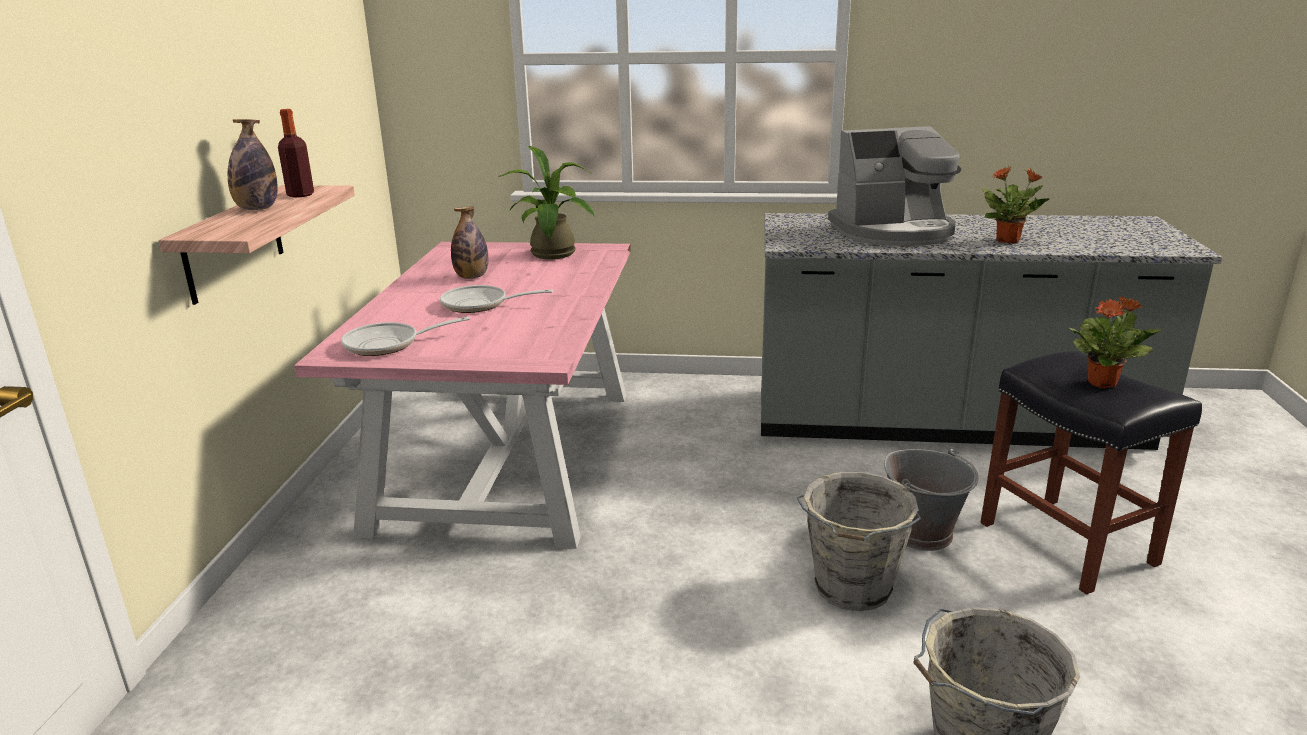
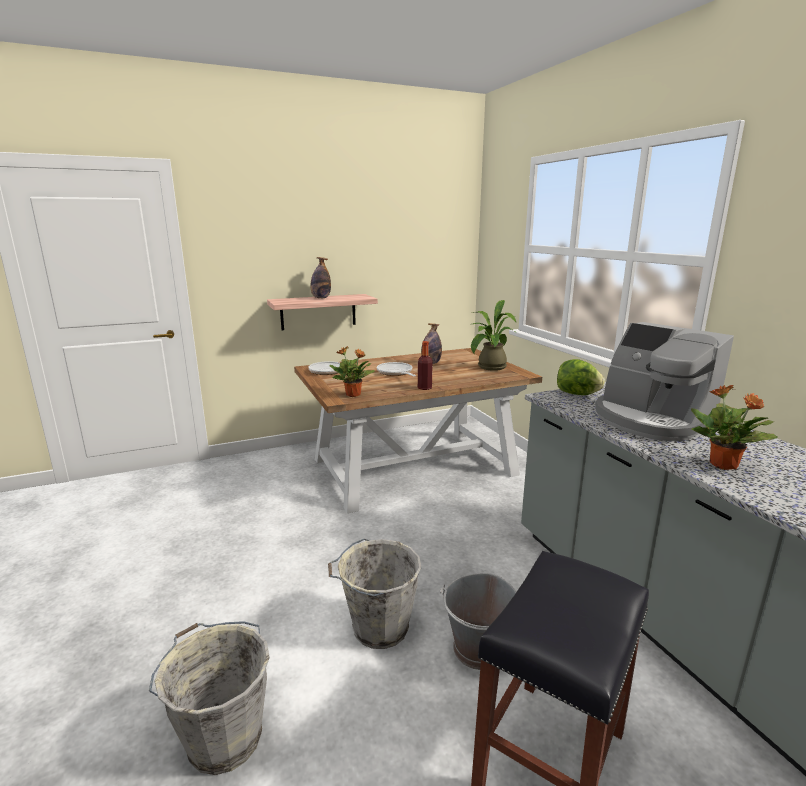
camera: 60 degrees right, 5 degrees down
(300, 195) = (350, 297): bottle -> bottle (424, 388)
(508, 457) = (412, 467): pink dining table -> brown dining table
(793, 234) = (577, 394): none -> lettuce
(1102, 383) = (566, 609): potted plant -> potted plant (353, 395)

